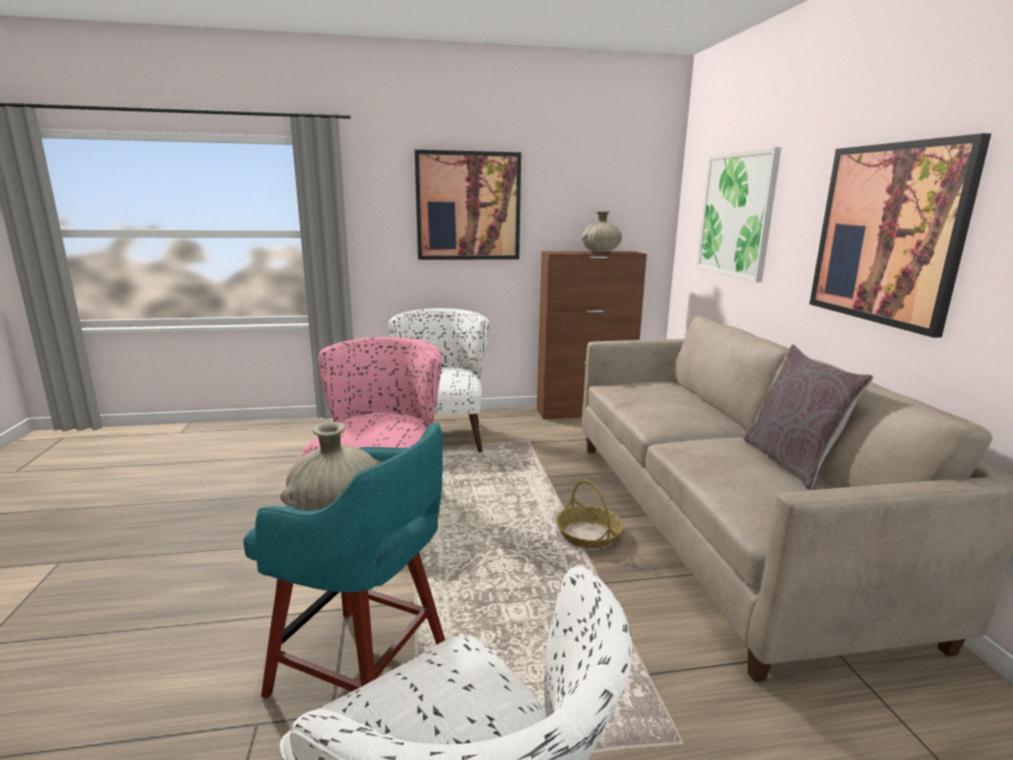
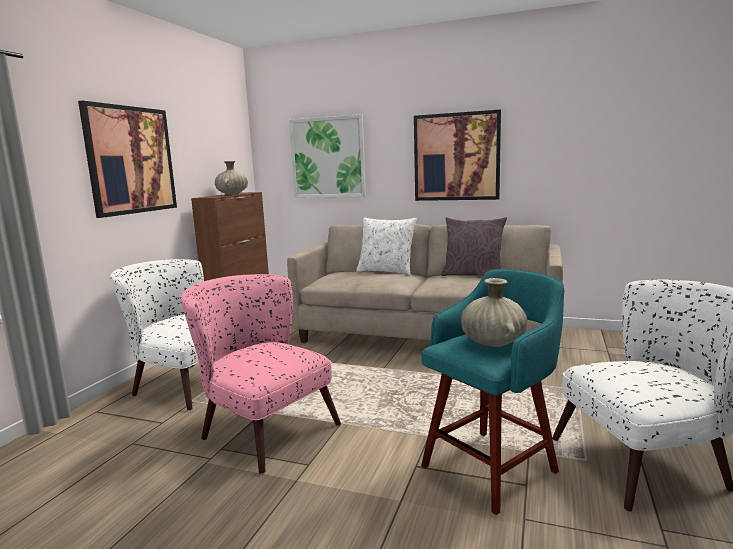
camera: 60 degrees left, 5 degrees down
(589, 534) = (403, 367): basket -> none
(707, 404) = (386, 271): none -> white pillow

